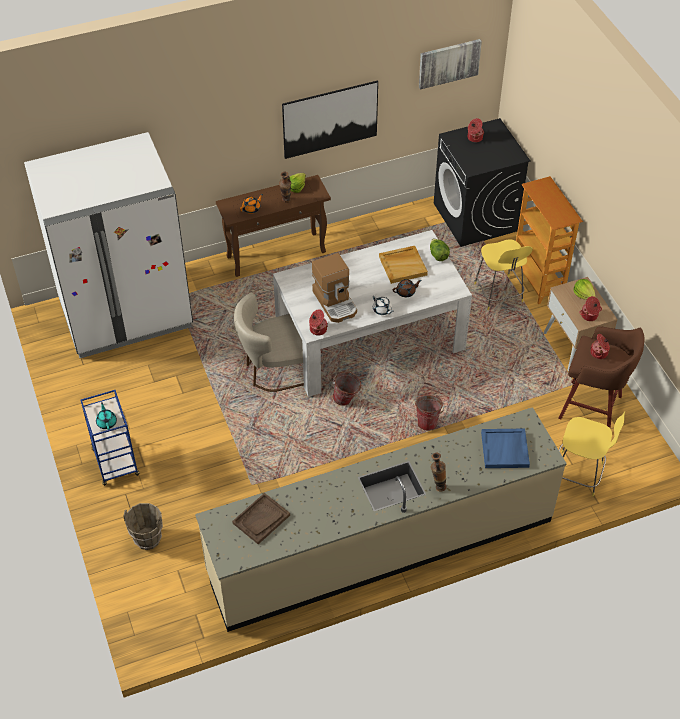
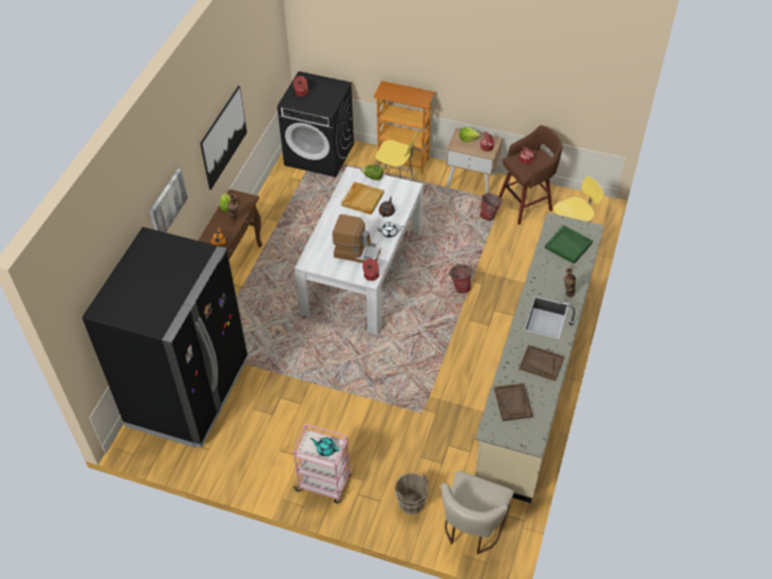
camera: 50 degrees left, 0 degrees up
(116, 463) = (324, 483): blue cart -> pink cart
(126, 314) = (189, 393): white fridge -> black fridge
(272, 370) = (334, 339): beige chair -> beige chair (472, 528)
(329, 514) = (541, 363): none -> brown tray
(346, 400) = (401, 316): bucket -> bucket (490, 215)
(449, 63) = (265, 45): picture -> picture (167, 204)
(505, 450) = (568, 245): blue tray -> green tray

